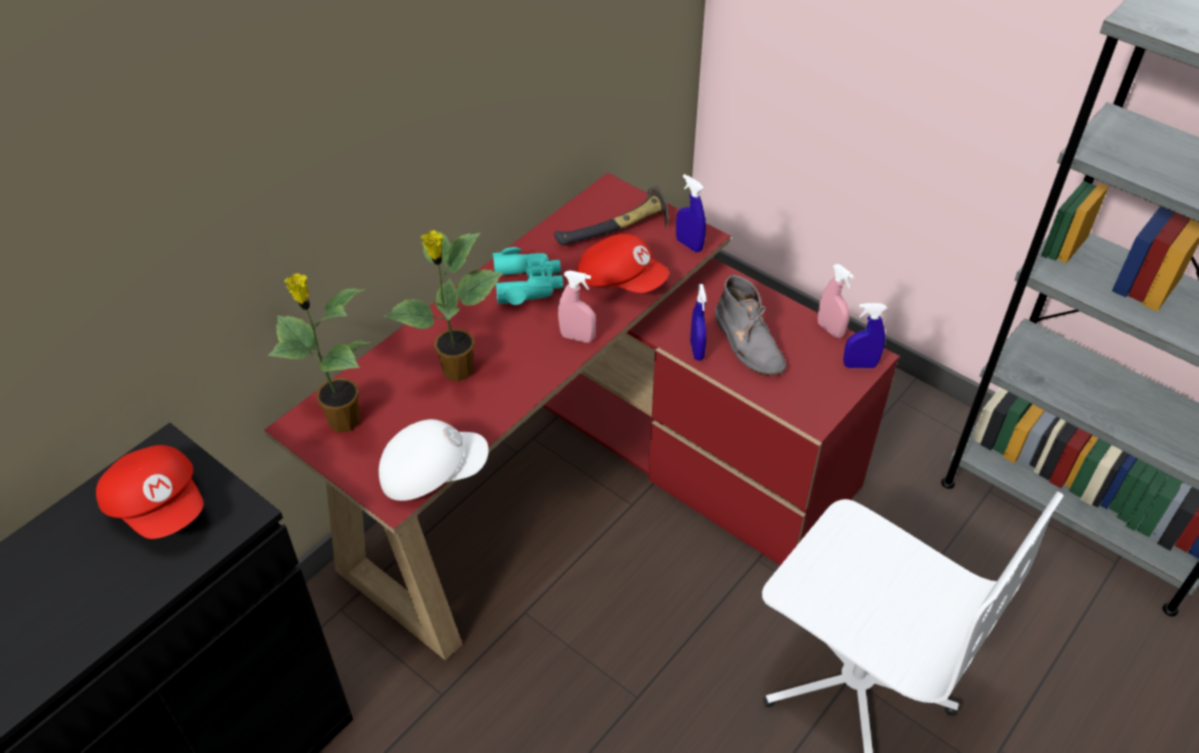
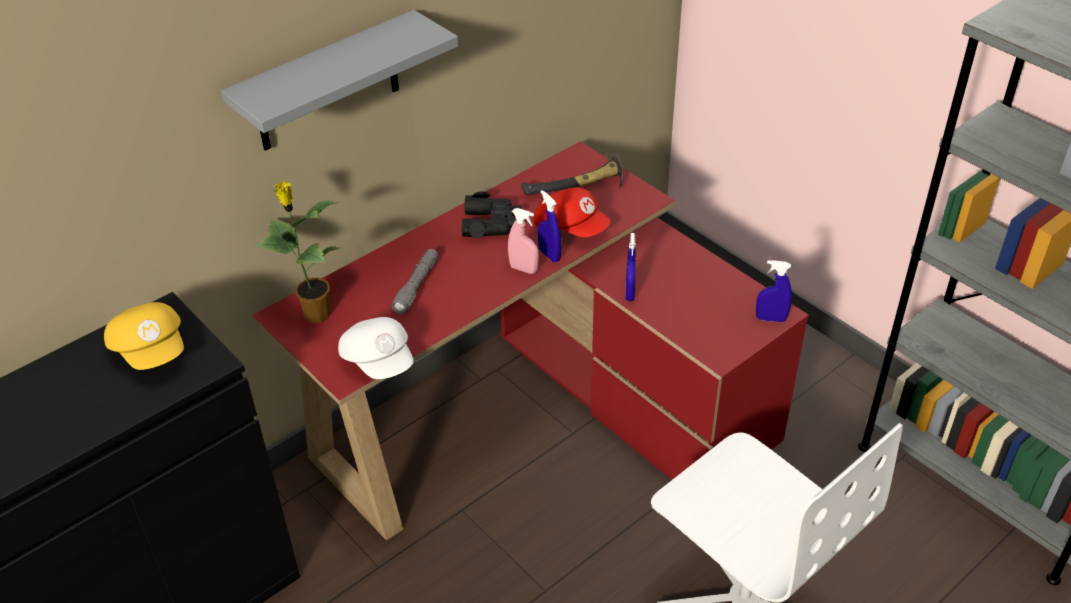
camera: 10 degrees right, 5 degrees down
(160, 505) = (152, 350): red cap -> yellow cap
(332, 144) = (327, 83): none -> grey shelf
(432, 472) = (379, 361): white cap -> white cap turned 60 degrees clockwise
(456, 372) = (417, 286): potted plant -> grey flashlight
(527, 284) = (491, 223): turquoise binoculars -> black binoculars
(689, 245) = (637, 204): blue spray bottle -> blue spray bottle (549, 255)
(748, 342) = (676, 291): grey boot -> none
(830, 329) = (751, 287): pink spray bottle -> none

